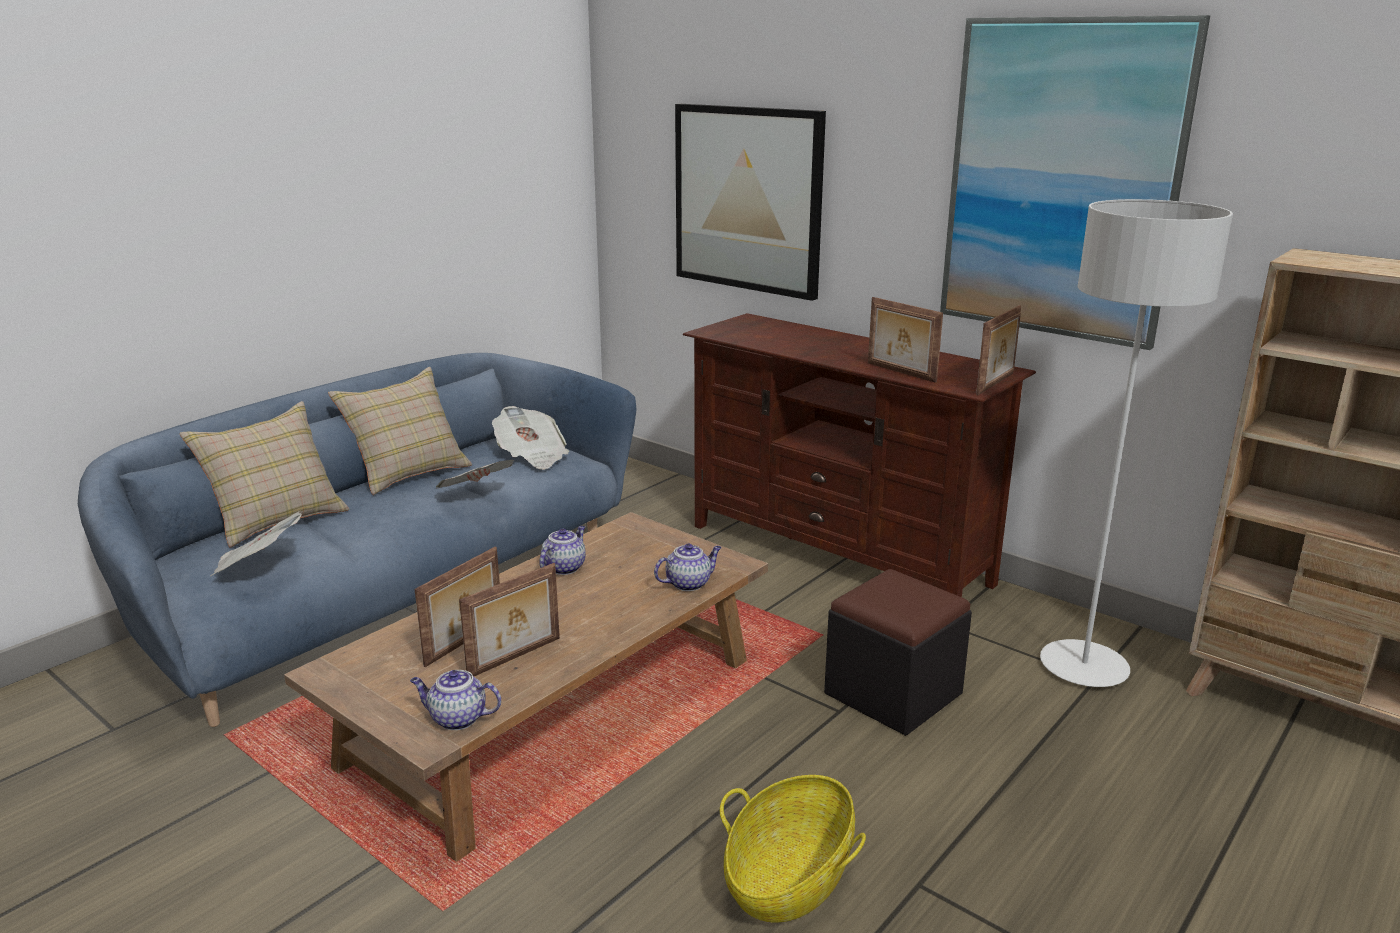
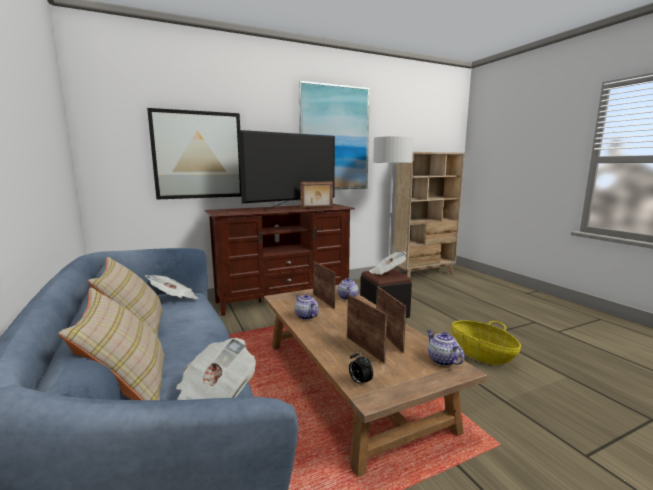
camera: 65 degrees left, 10 degrees down
(361, 656) = (359, 382): none -> alarm clock
(456, 719) = (442, 360): teapot -> teapot turned 120 degrees clockwise
(476, 494) = (205, 316): newspaper -> newspaper (387, 272)
(865, 355) = (291, 208): none -> television
(996, 384) = (343, 206): picture frame -> picture frame (324, 301)

